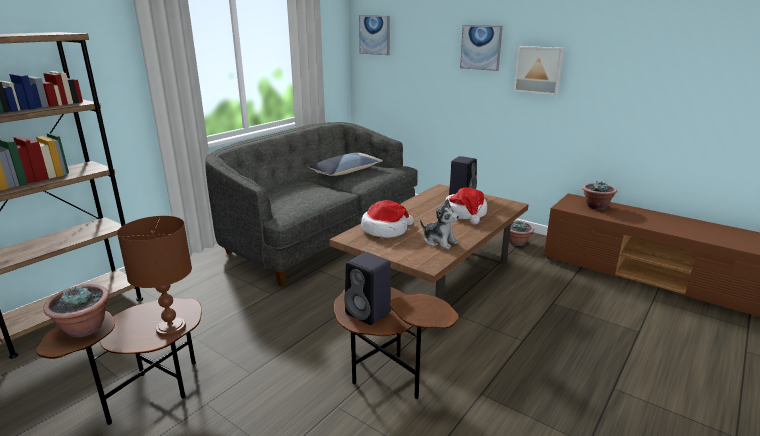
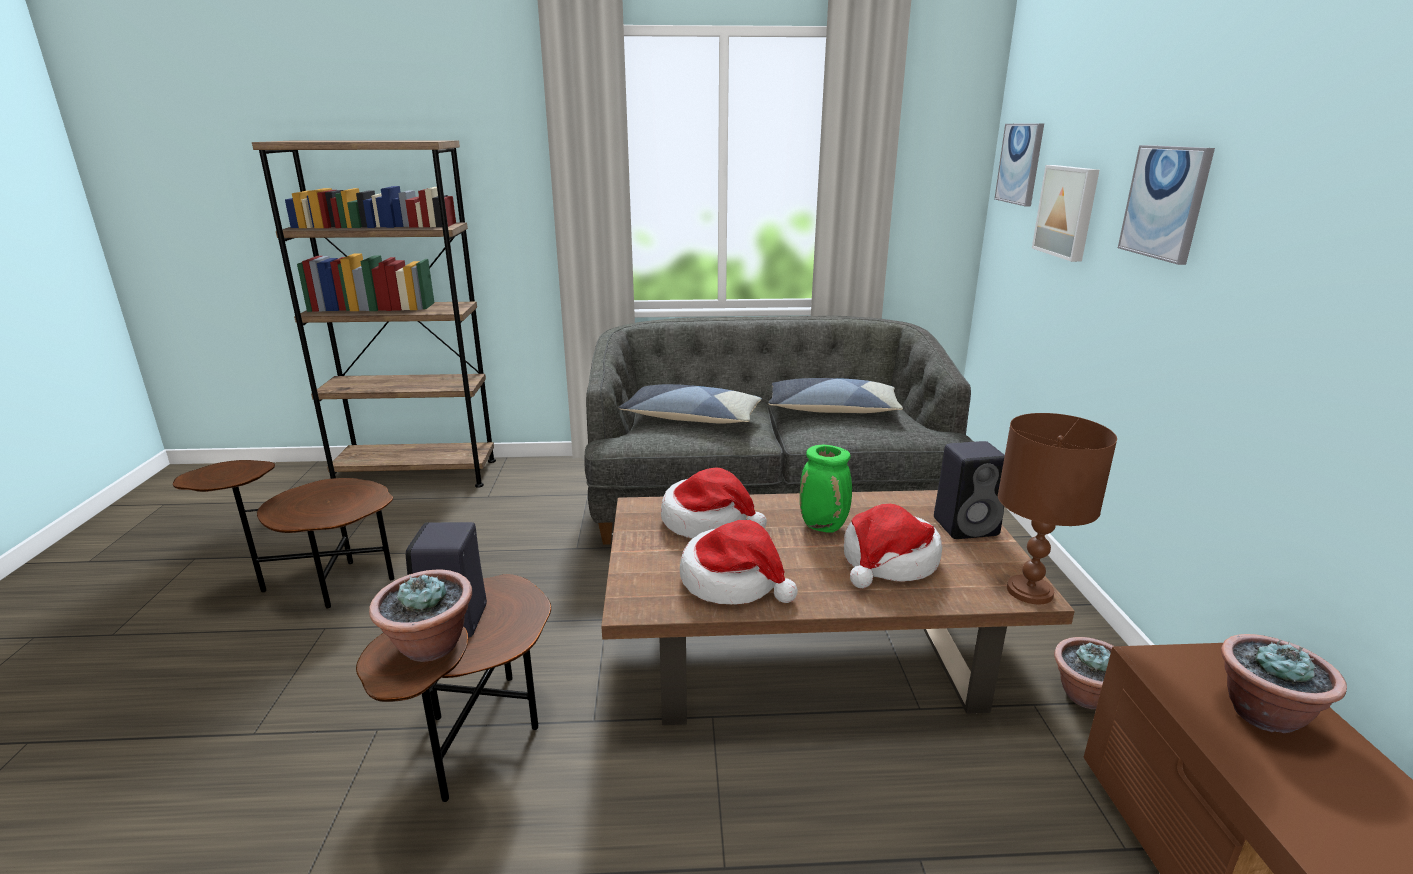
camera: 50 degrees right, 0 degrees up
(85, 329) = (231, 473): potted plant -> potted plant (430, 646)
(171, 328) = (320, 515): brown table lamp -> brown table lamp (1029, 590)
(295, 194) = (691, 418): none -> pillow
(425, 213) = (824, 526): none -> green vase
(439, 241) = (733, 581): plush toy -> hat
(539, 70) = (1268, 276): picture -> picture (1068, 211)

